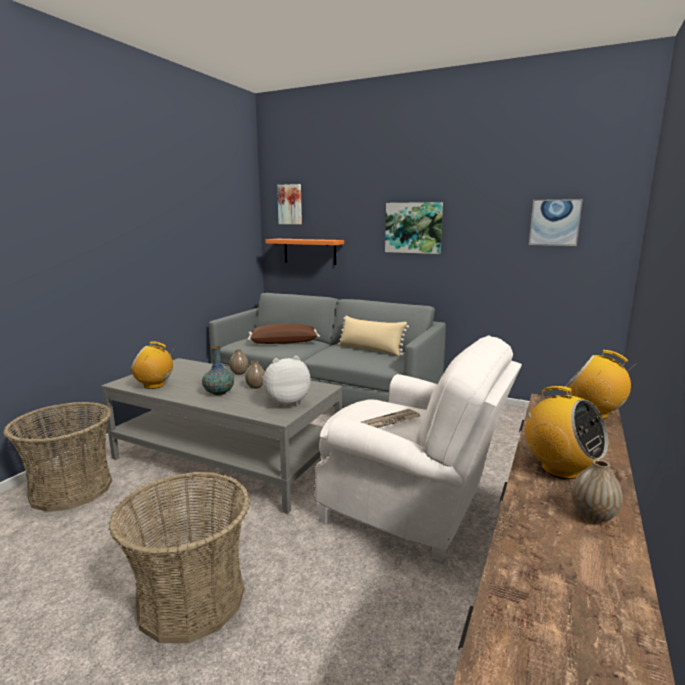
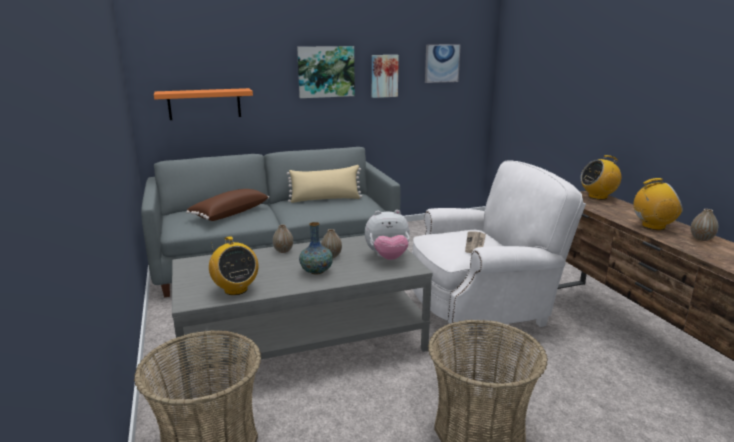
camera: 45 degrees left, 5 degrees up
(154, 385) = (235, 289): radio -> radio turned 75 degrees counterclockwise
(285, 402) = (387, 257): plush toy -> plush toy turned 120 degrees counterclockwise
(290, 204) = (171, 48): picture -> picture (384, 76)

